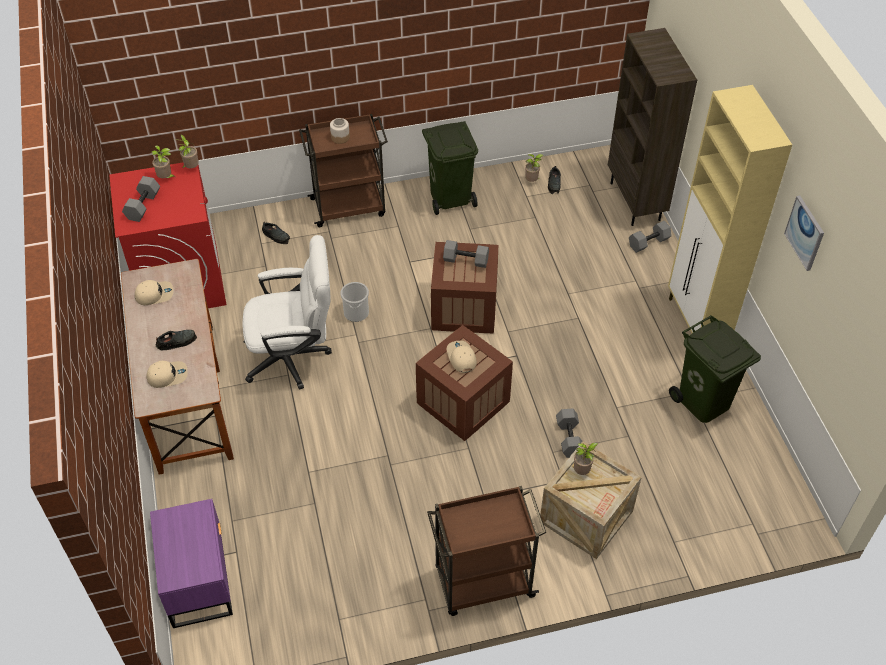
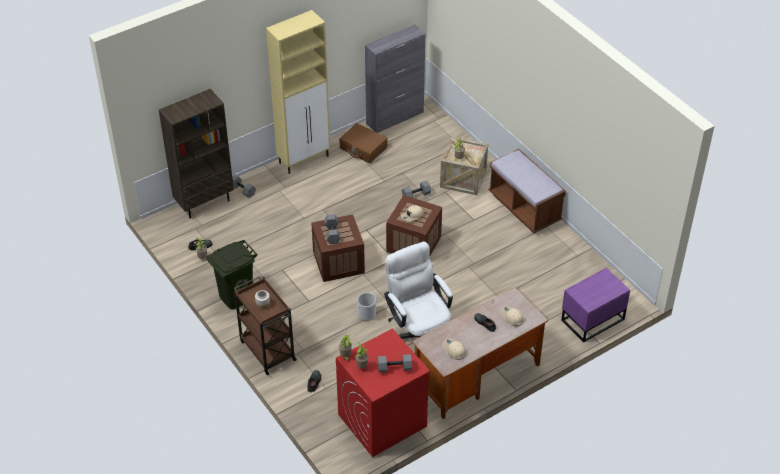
camera: 110 degrees left, 5 degrees down
(482, 583) = (524, 208): brown cart -> brown bench
(703, 402) = (363, 148): green trash can -> brown suitcase
(773, 468) = (395, 117): none -> grey cabinet
(805, 233) = (336, 30): picture -> none

